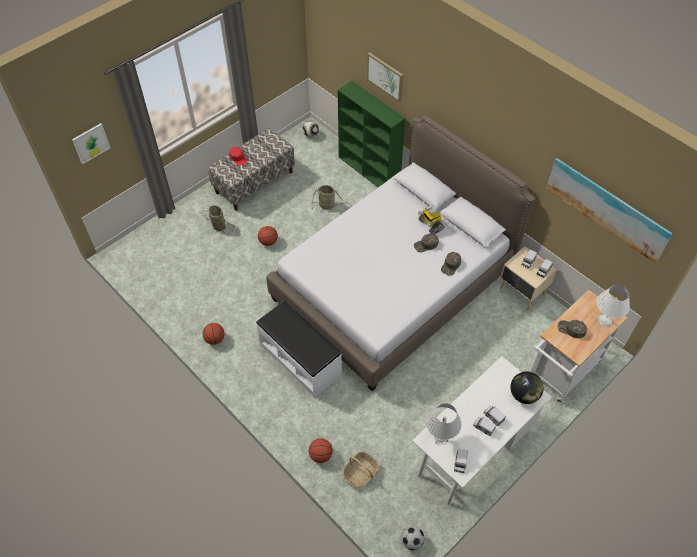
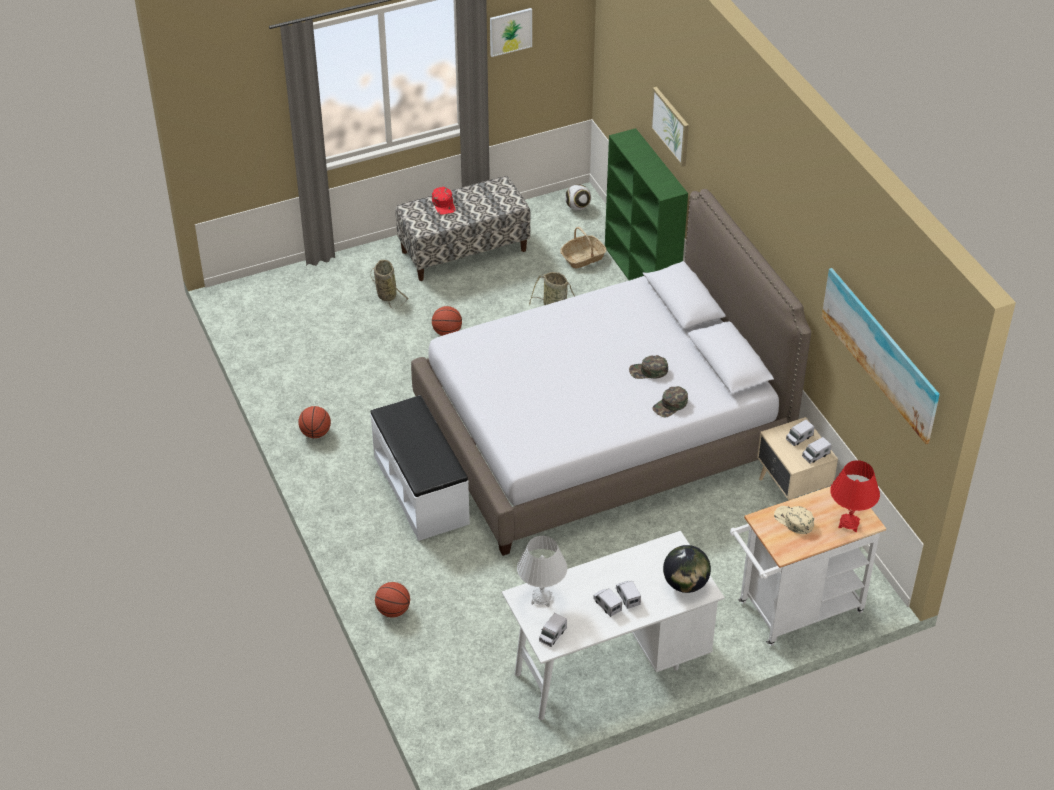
camera: 20 degrees right, 10 degrees down
(91, 143) = (232, 119): picture -> picture (510, 31)
(360, 472) = (437, 646): basket -> basket (583, 257)
(412, 541) = (467, 746): football -> none
(430, 224) = (668, 347): toy robot -> none
(571, 329) = (793, 521): green cap -> beige cap
(604, 321) = (849, 523): white table lamp -> red table lamp

